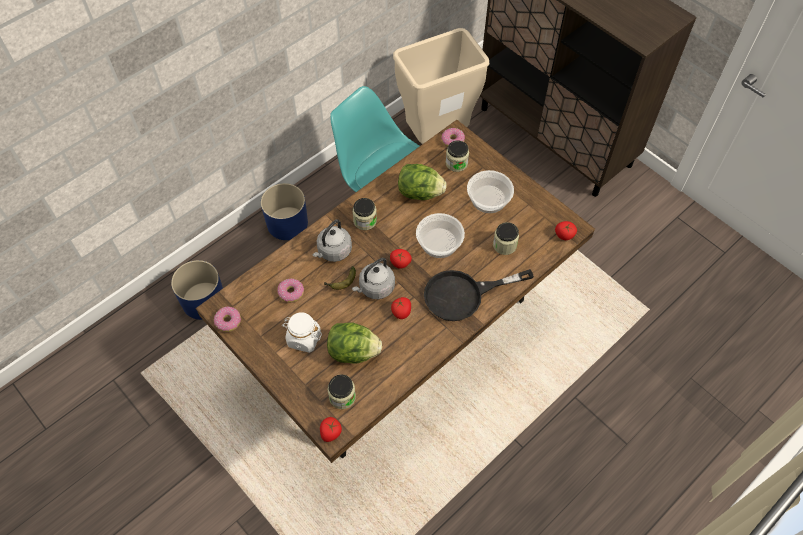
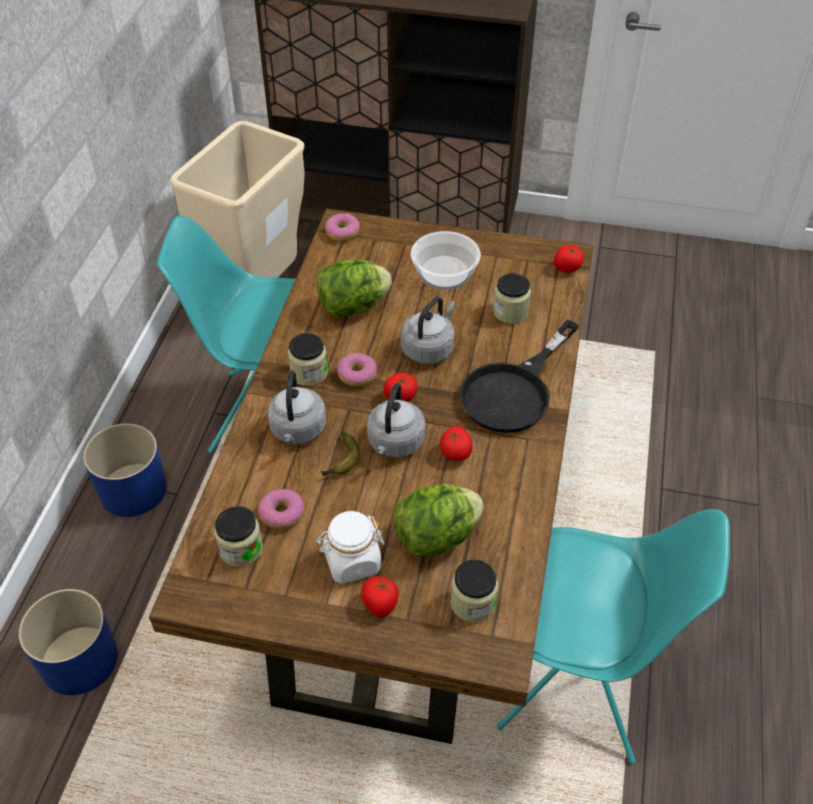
camera: 35 degrees left, 10 degrees down
(228, 321) = (218, 605): donut -> donut (357, 375)
(330, 433) = (499, 660): tomato -> tomato (380, 604)
(430, 474) = (579, 686): none -> turquoise chair
(439, 242) = (429, 348): bowl -> grey kettle
(456, 163) = (369, 253): jar -> jar (241, 549)

